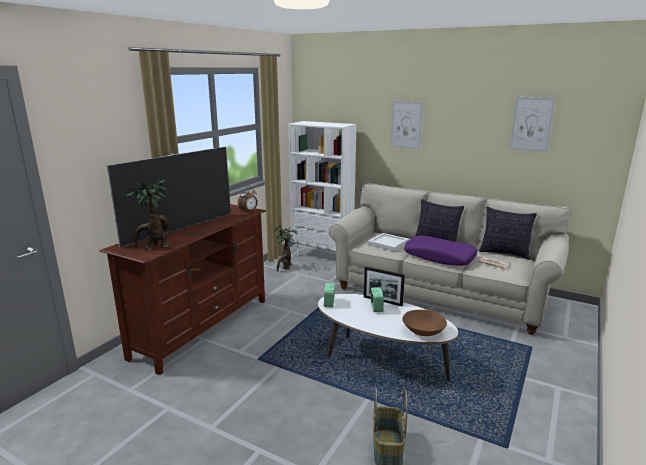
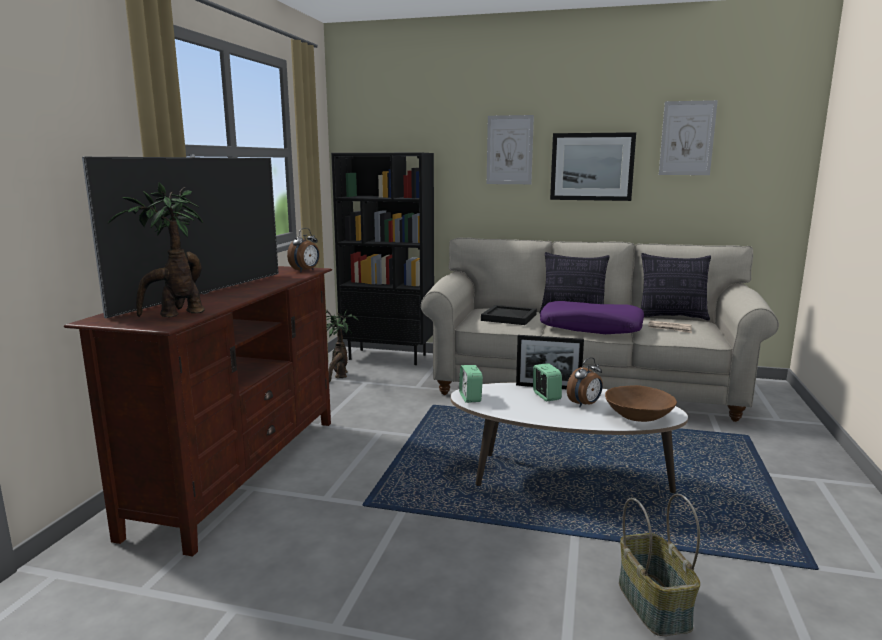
camera: 15 degrees left, 5 degrees down
(323, 255) = (388, 357): white bookcase -> black bookcase
(387, 243) = (508, 317): white tray -> black tray
(396, 317) = (585, 404): none -> alarm clock
(462, 140) = (592, 166): none -> picture

